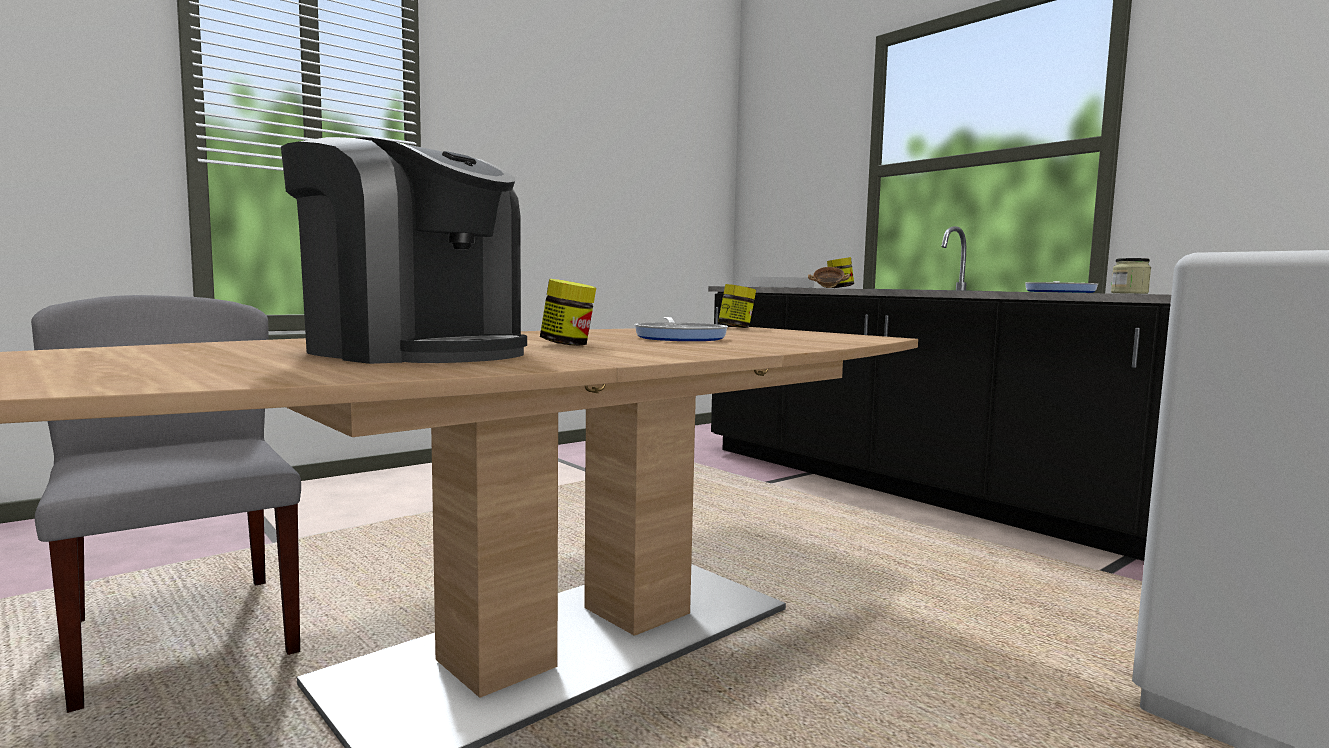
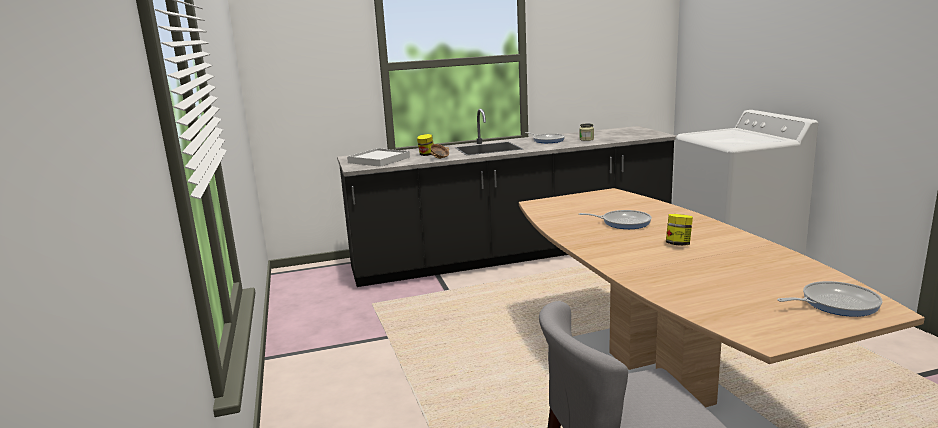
camera: 65 degrees left, 10 degrees up
(175, 370) = (835, 303): none -> frying pan
(415, 352) = (733, 270): coffee machine -> none
(736, 328) = (538, 205): jar -> none

